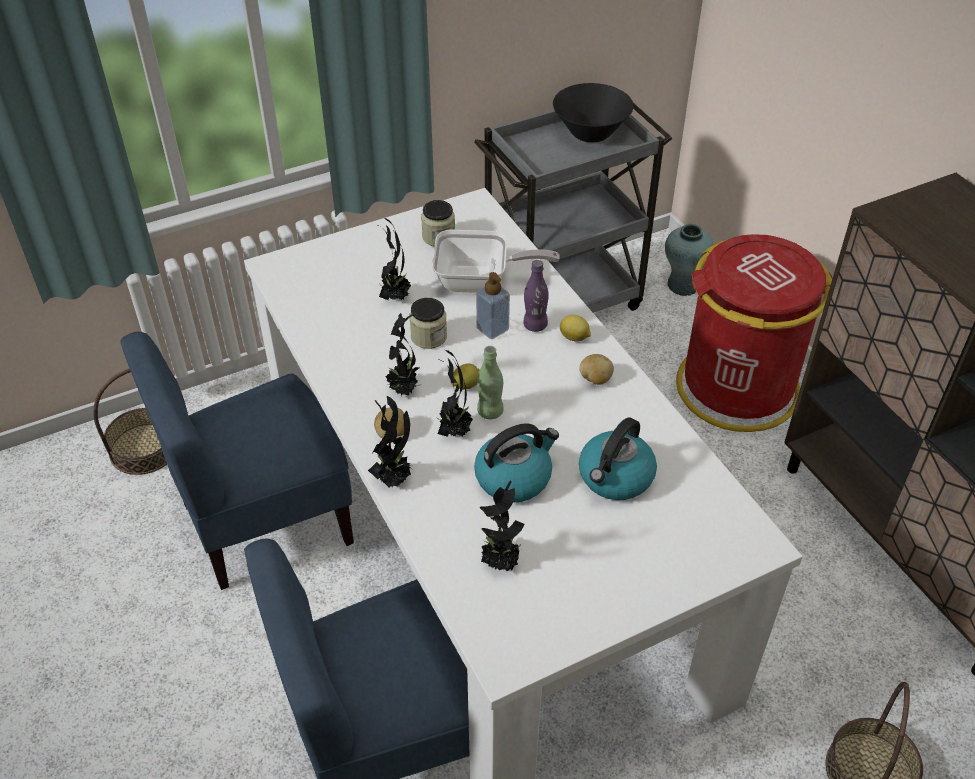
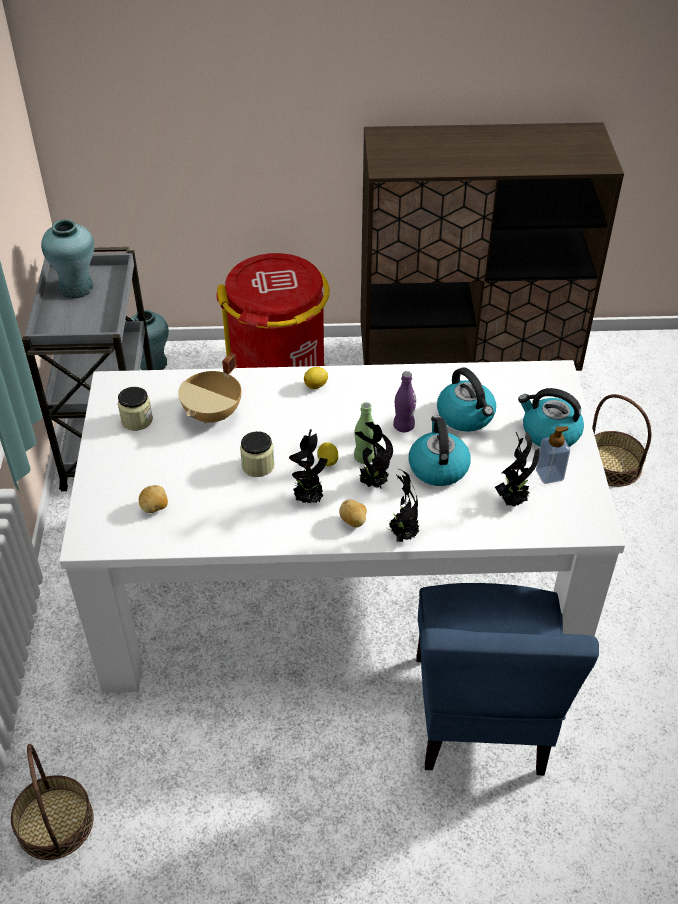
camera: 65 degrees left, 0 degrees up
(265, 522) = (217, 739): blue chair -> none
(395, 296) = (193, 470): potted plant -> none
(480, 282) = (214, 414): frying pan -> beige cooking pot
(492, 329) = (275, 426): soap dispenser -> soap dispenser (549, 475)
(535, 325) = (288, 401): purple bottle -> purple bottle (403, 426)
(590, 133) = (76, 287): black bowl -> turquoise vase
(595, 379) = (366, 391): potato -> potato (154, 508)
(641, 568) = (549, 433): none -> kettle

